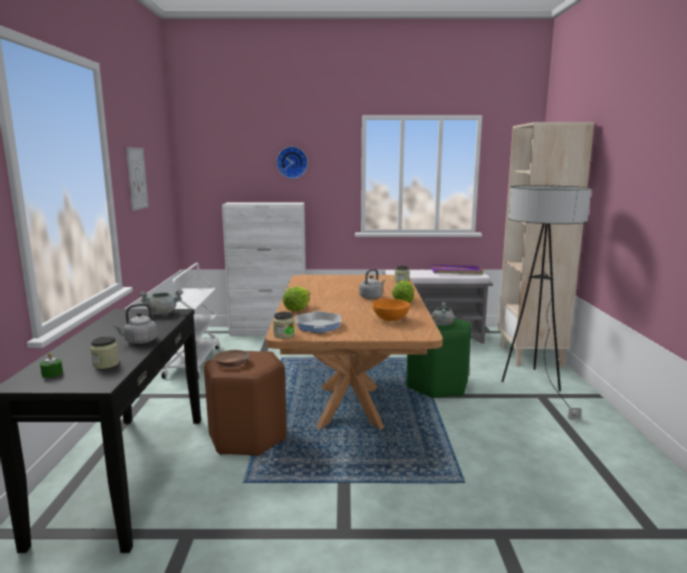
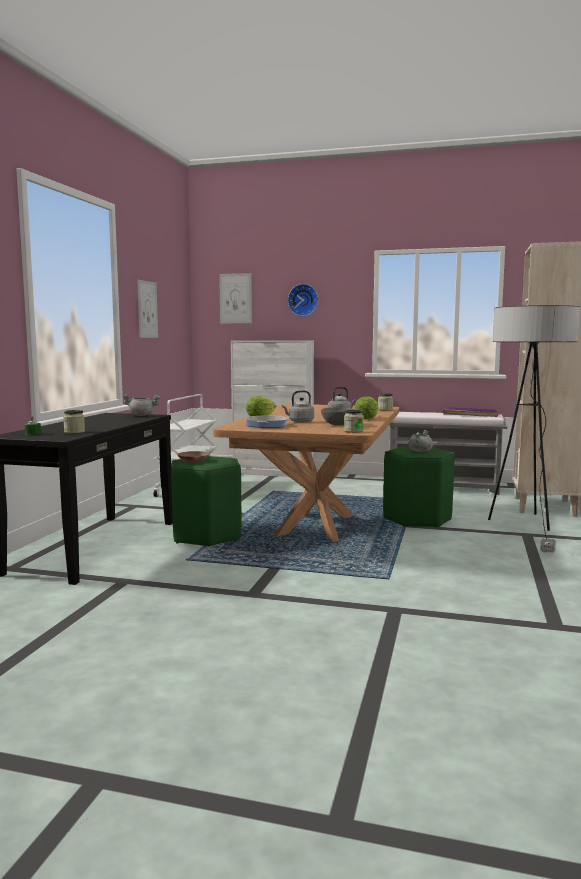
camera: 15 degrees right, 5 degrees down
(139, 341) = (109, 425): grey kettle -> grey kettle (300, 421)
(221, 159) = (235, 298): none -> picture
(248, 437) = (207, 536): brown stool -> green stool
(284, 335) = (230, 428): jar -> jar (353, 431)
(390, 319) = (338, 425): orange bowl -> grey bowl

